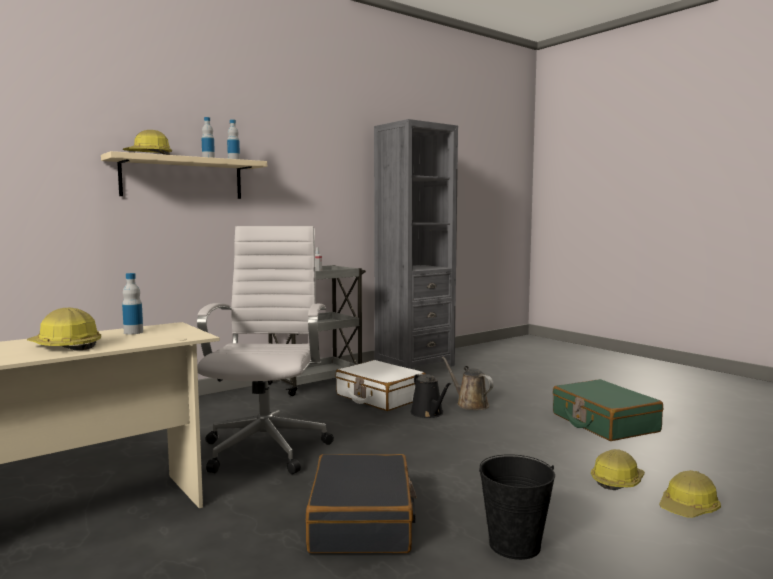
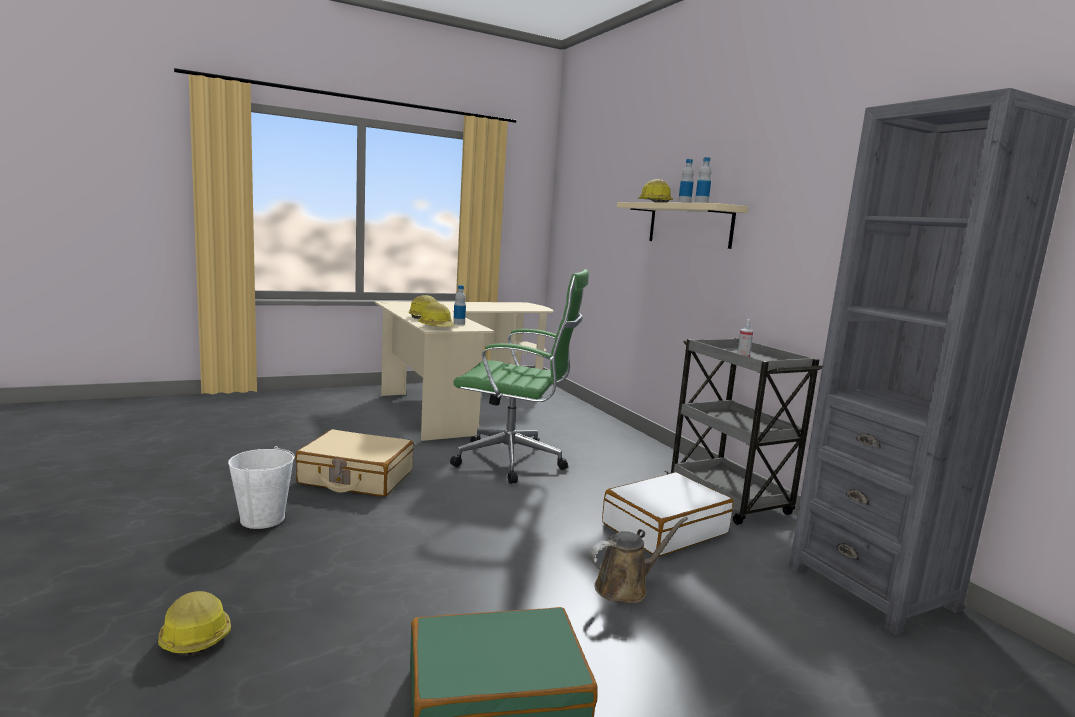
camera: 100 degrees right, 5 degrees up
(267, 447) = (514, 462): white office chair -> green office chair
(362, 521) = (356, 477): black suitcase -> beige suitcase
(428, 413) = (588, 547): black watering can -> none
(515, 545) = (262, 519): black bucket -> white bucket
(617, 481) = (299, 613): hard hat -> hard hat (437, 327)

